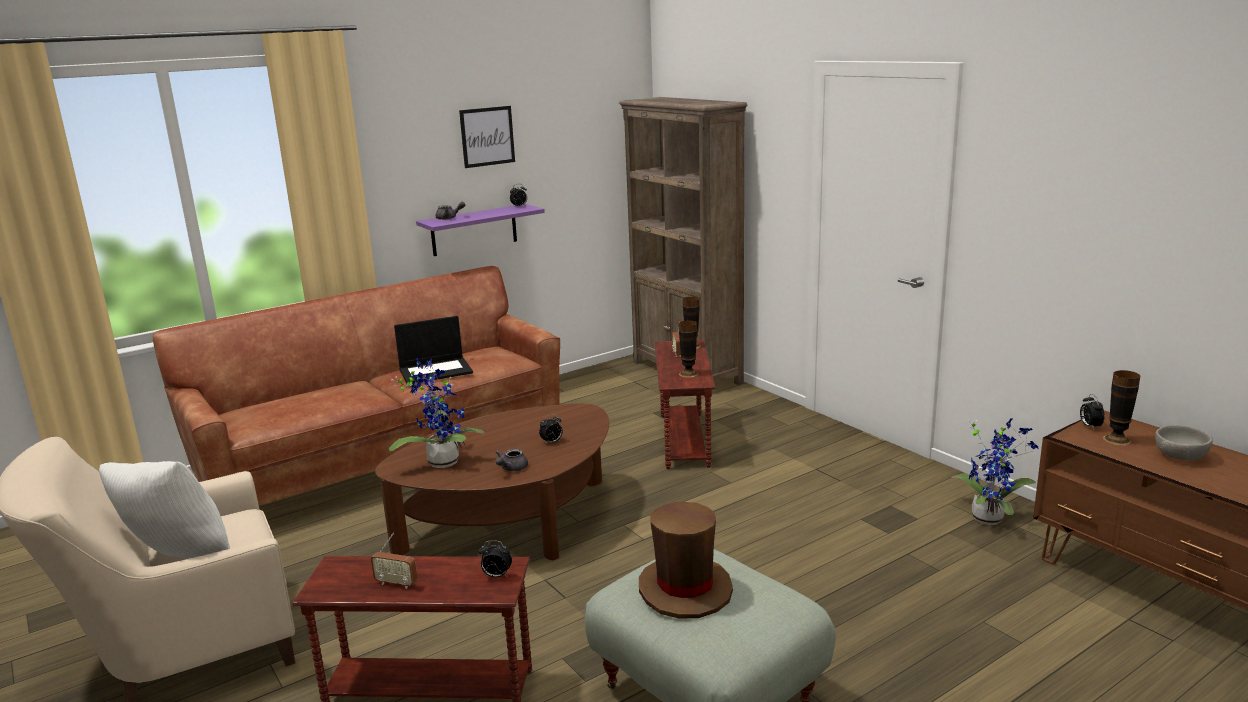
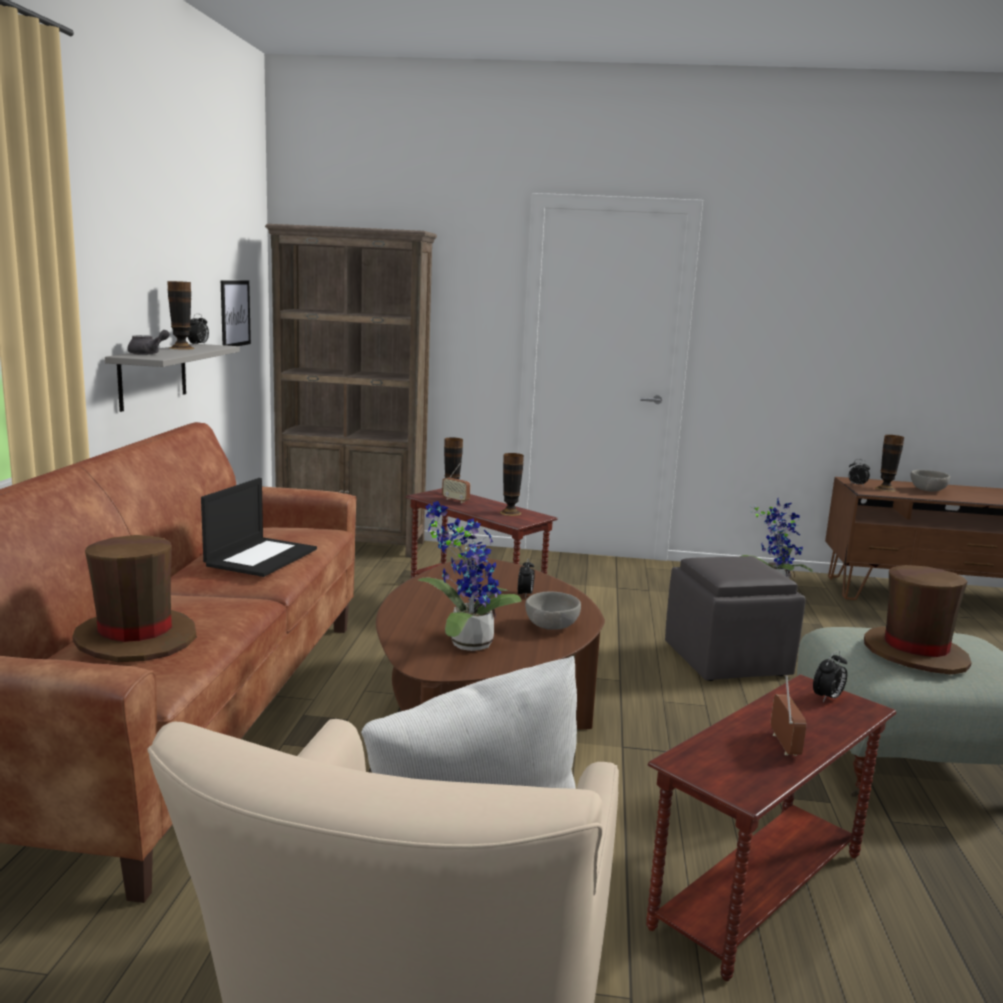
camera: 50 degrees left, 5 degrees down
(286, 404) = (136, 638): none -> brown hat
(396, 583) = (783, 745): radio -> radio turned 60 degrees counterclockwise
(474, 230) = (153, 375): purple shelf -> grey shelf
(487, 136) = (163, 244): picture -> picture (235, 313)
(493, 211) = (181, 348): none -> vase
(511, 469) = (553, 626): grey teapot -> grey bowl
(763, 560) = (727, 659): none -> grey ottoman

